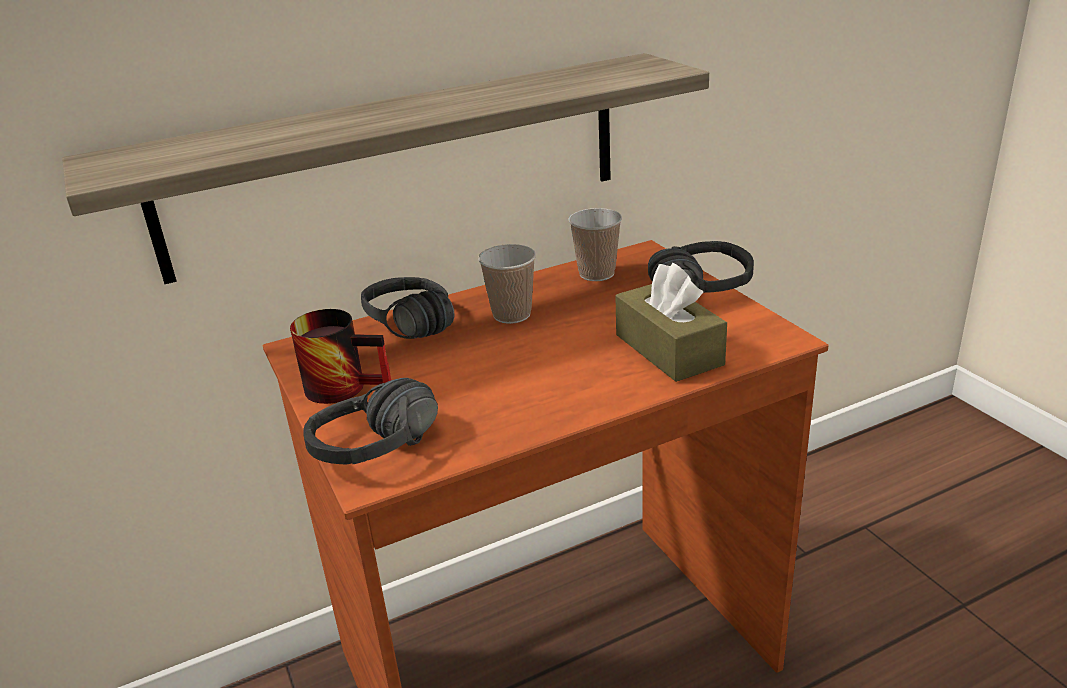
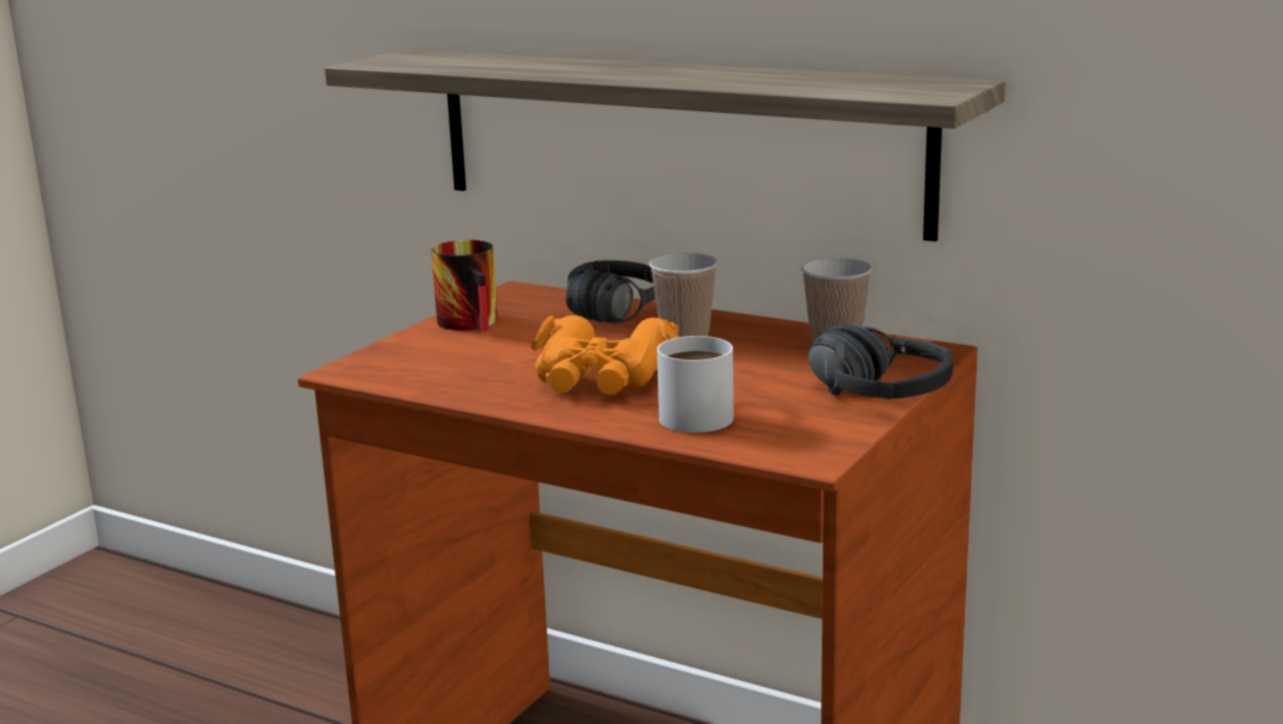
camera: 55 degrees right, 10 degrees down
(387, 455) = (385, 365): black headphones -> none
(550, 366) = (602, 377): none -> orange binoculars
(668, 350) = (703, 413): brown tissue box -> white mug

